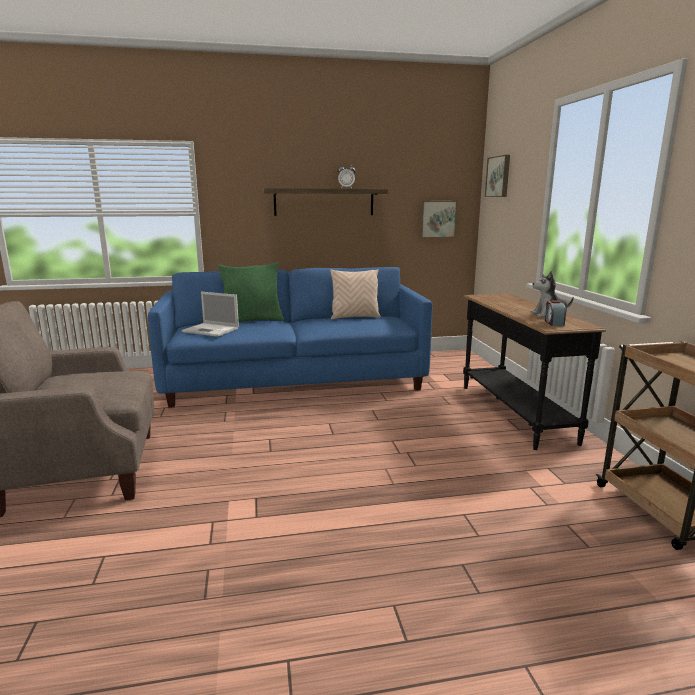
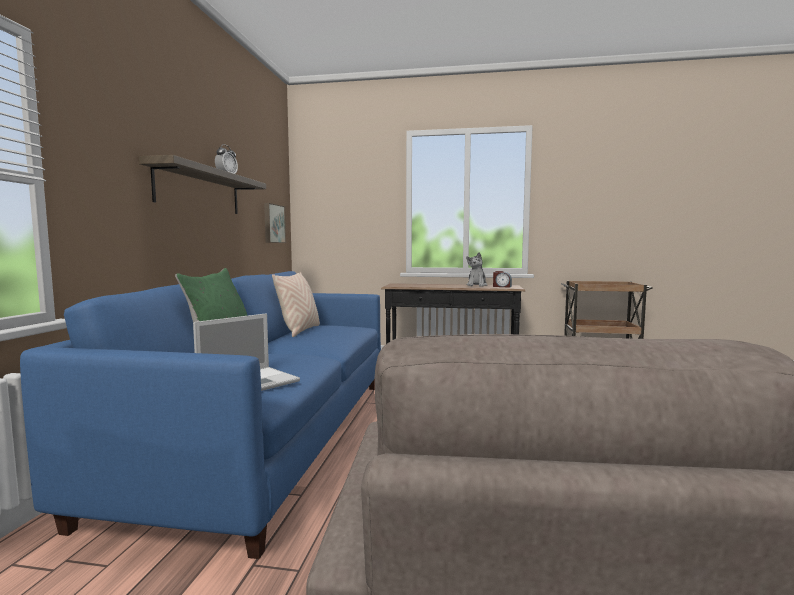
camera: 70 degrees left, 10 degrees down
(499, 176) = (326, 186): picture -> none

